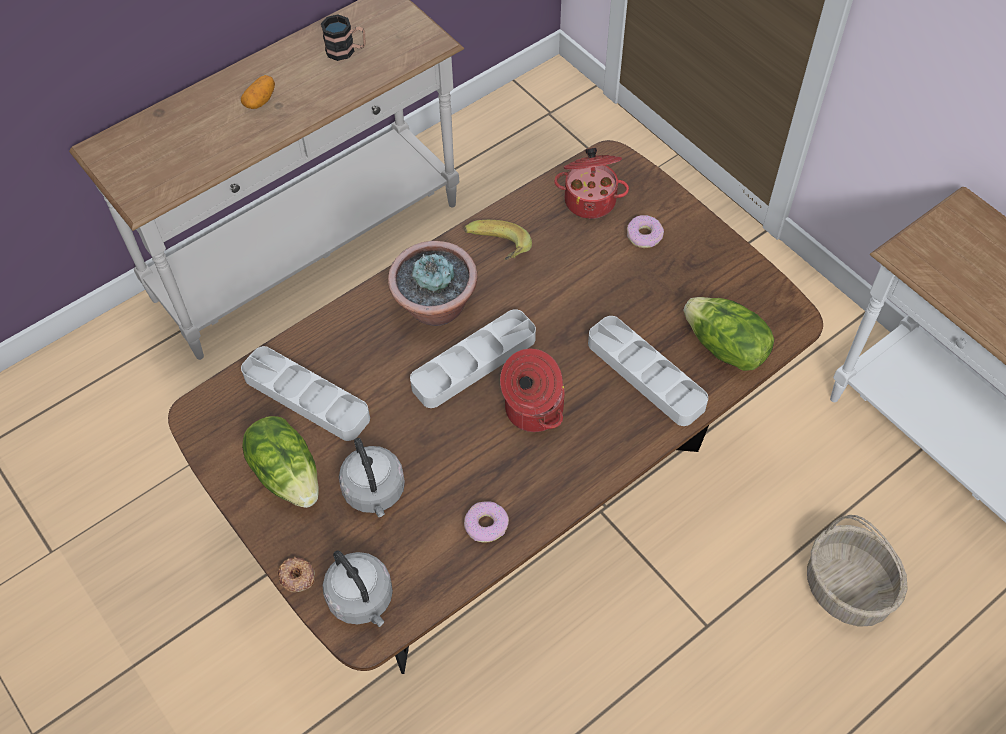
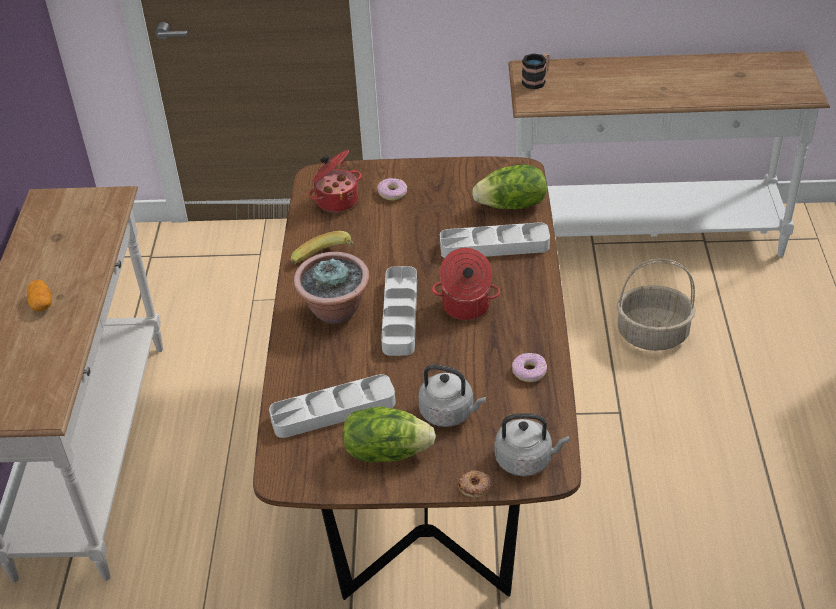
camera: 50 degrees left, 15 degrees down
(346, 50) = (59, 239): mug -> mug (537, 80)

